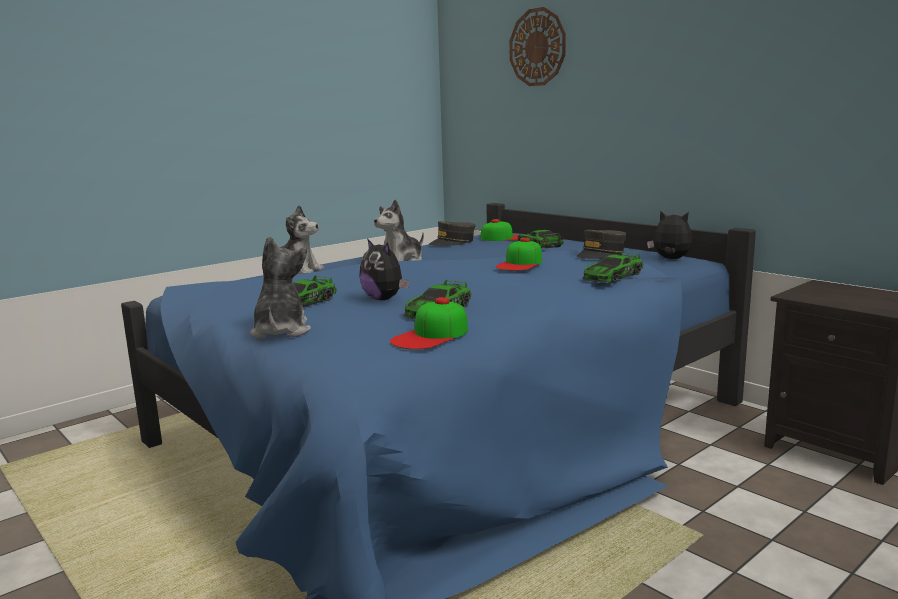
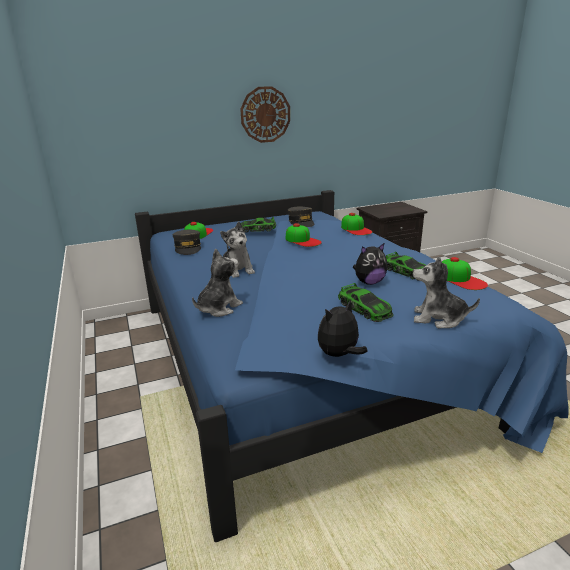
camera: 70 degrees left, 10 degrees up
(537, 47) = (163, 84): wall clock -> wall clock (265, 114)
(612, 276) = (356, 229): toy car -> cap
(670, 259) = (312, 215): plush toy -> plush toy (339, 355)

